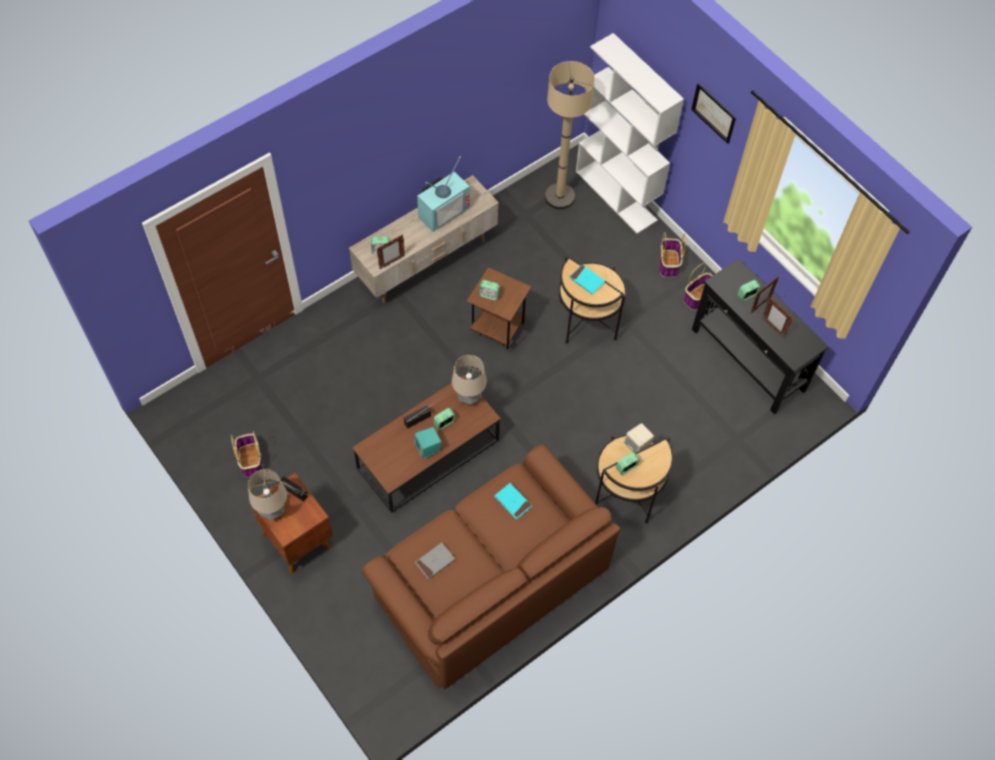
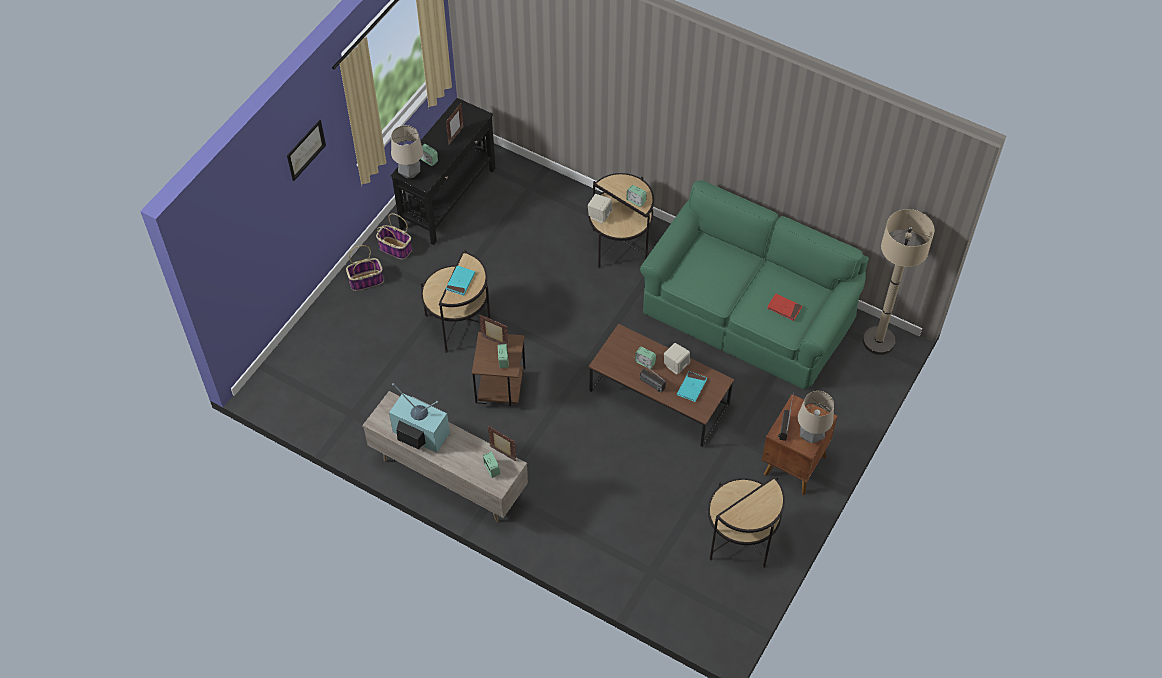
camera: 110 degrees left, 5 degrees down
(250, 460) = (739, 538): basket -> side table
(428, 448) = (676, 365): turquoise speaker -> beige speaker
(435, 561) = (784, 308): grey book -> red book
(469, 398) = (610, 353): table lamp -> table lamp (409, 173)
(490, 580) = (748, 313): brown sofa -> green sofa
(513, 502) = (702, 274): turquoise book -> turquoise book (691, 387)
(559, 197) = (319, 391): beige floor lamp -> beige floor lamp (878, 341)
(617, 196) = (298, 344): white bookcase -> none
(760, 305) = (435, 149): picture frame -> picture frame (495, 342)

